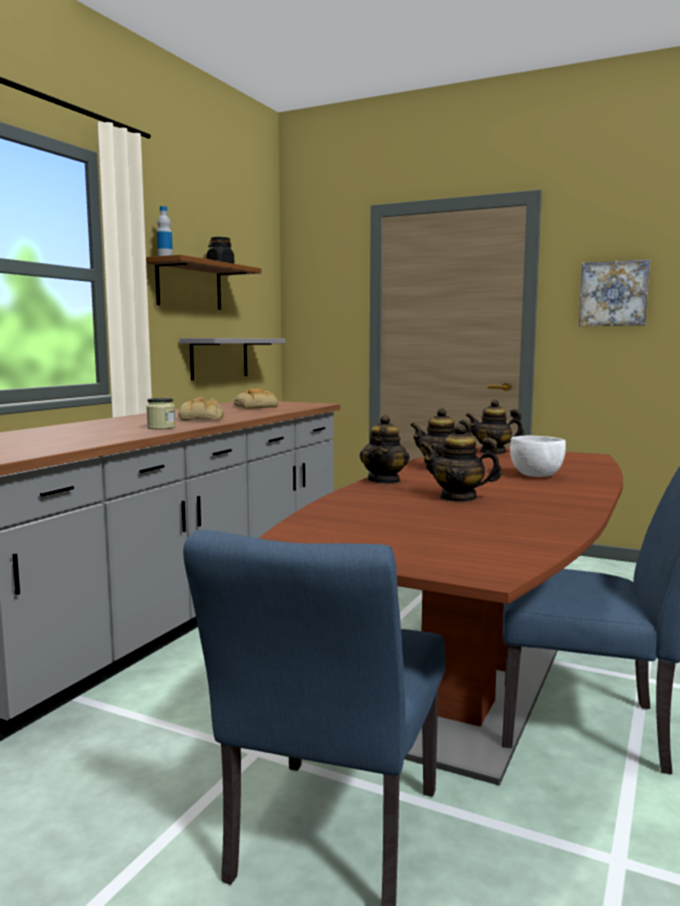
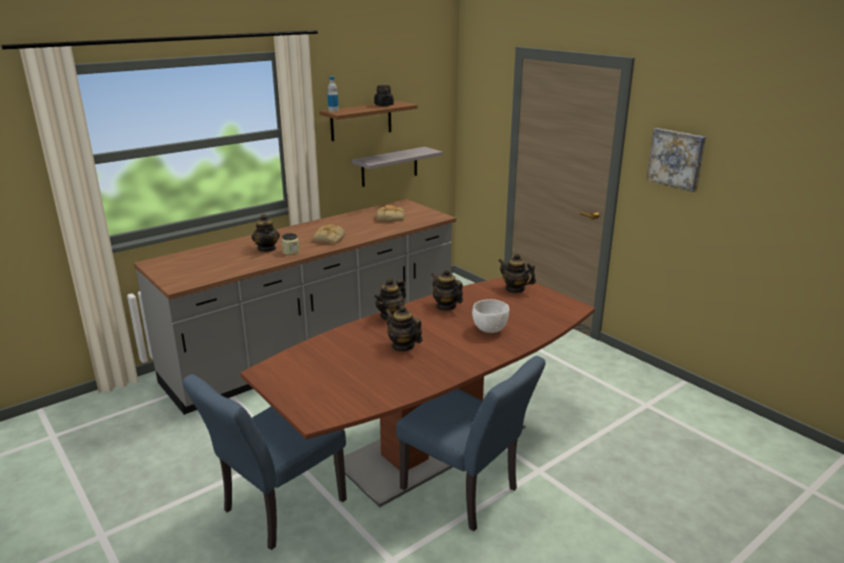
camera: 25 degrees right, 15 degrees up
(115, 428) = (267, 249): none -> teapot

